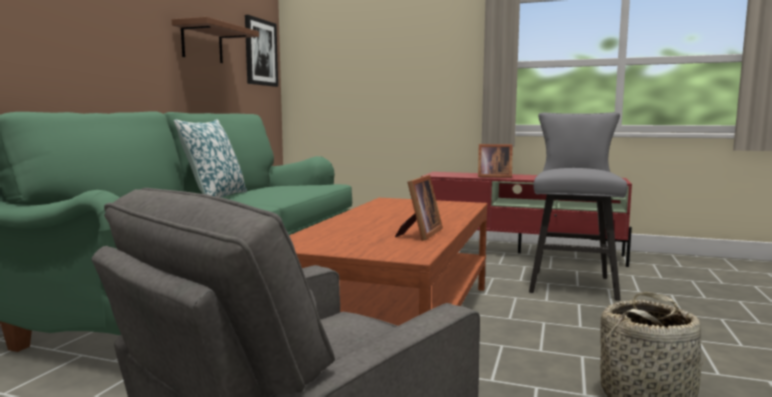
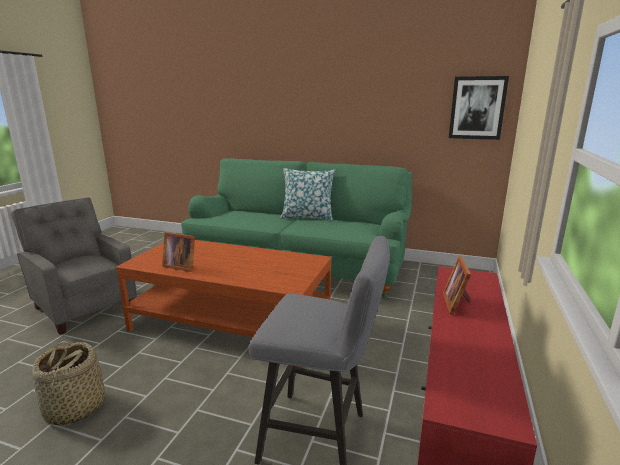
camera: 90 degrees right, 10 degrees up
(202, 43) = (391, 109): brown shelf -> none

